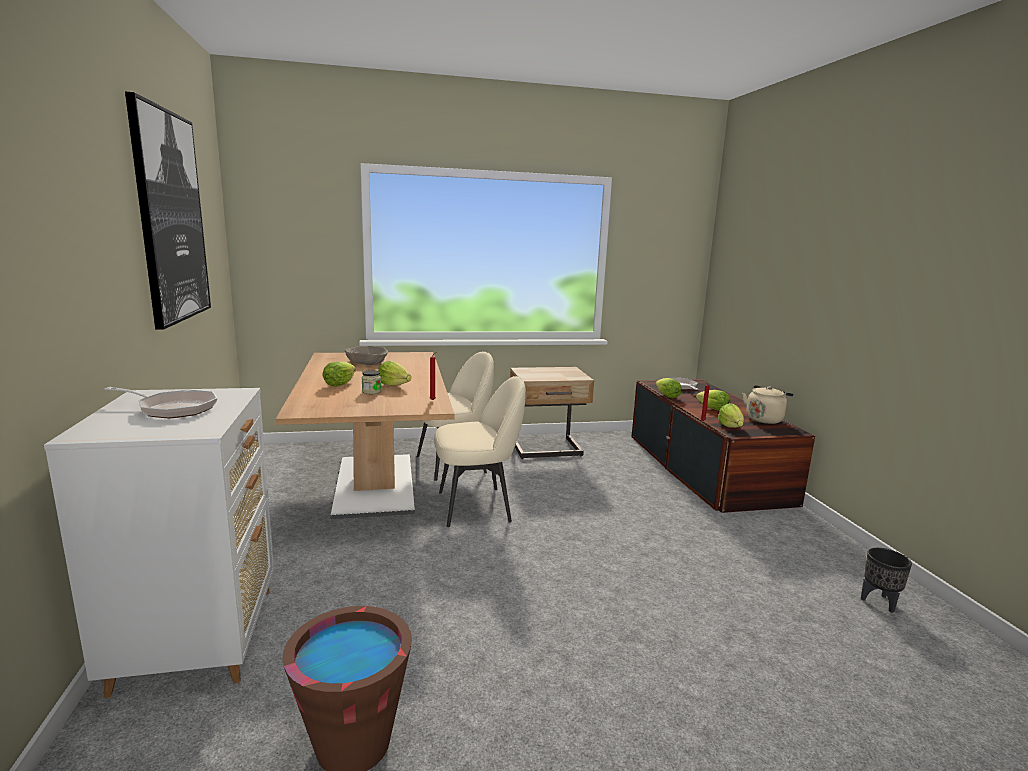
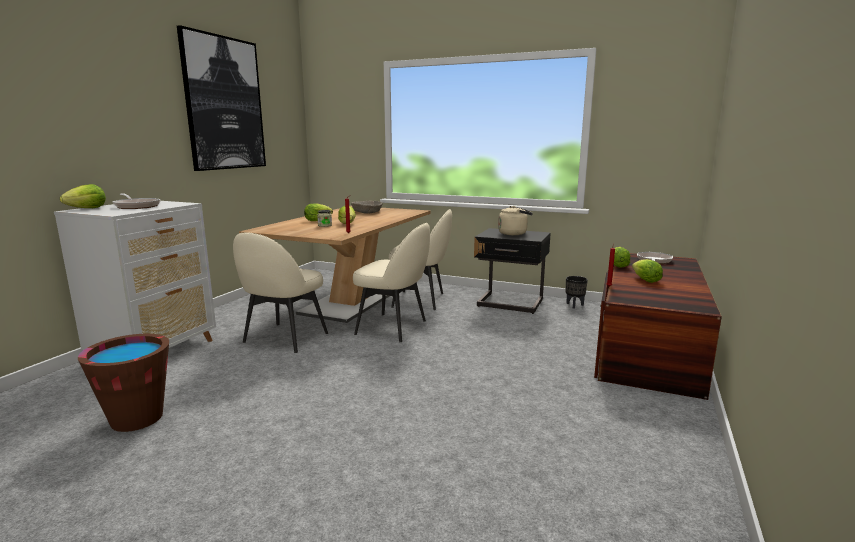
camera: 35 degrees right, 0 degrees up
(370, 557) = (284, 338): none -> beige chair
(547, 449) = (510, 304): beige nightstand -> black nightstand
(730, 427) = (629, 294): lettuce -> lettuce (87, 209)
(764, 419) = (689, 295): beige kettle -> beige kettle (514, 233)
(879, 602) = (648, 496): black planter -> black planter (574, 305)

